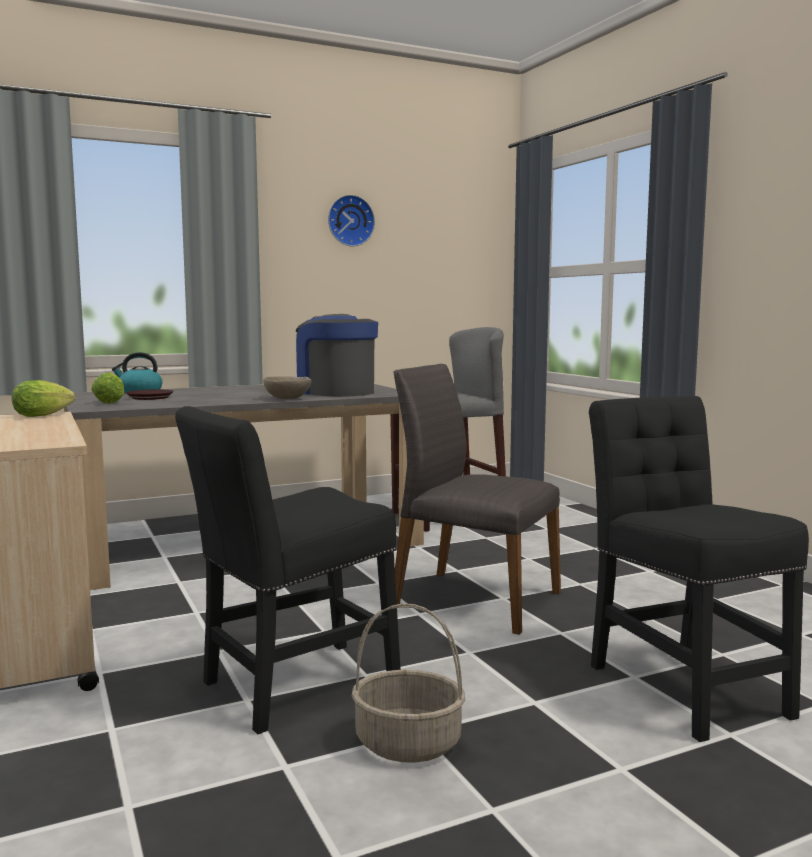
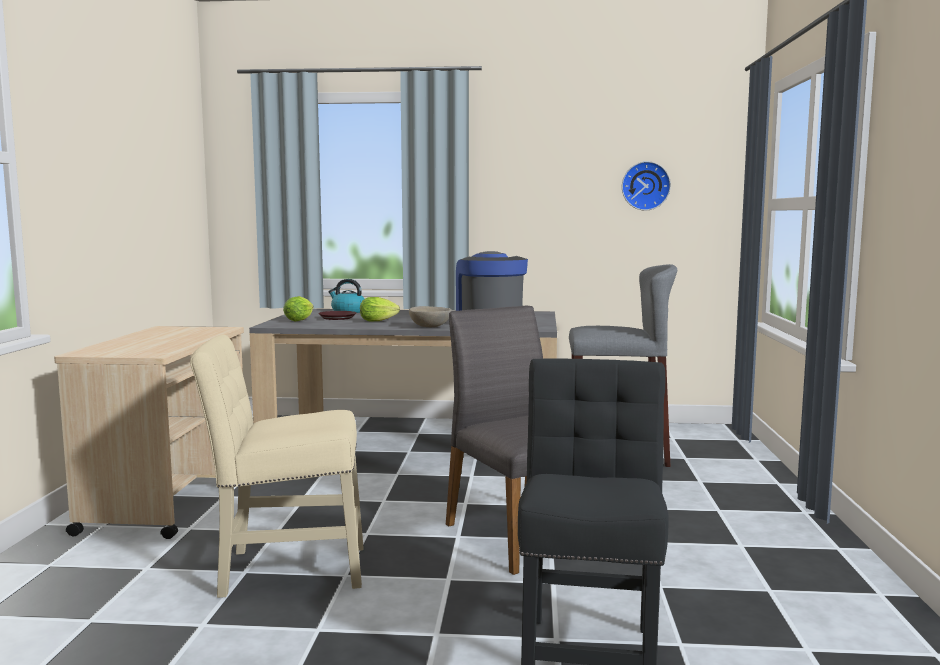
camera: 30 degrees right, 0 degrees up
(45, 415) = (217, 329): lettuce -> lettuce (380, 321)
(292, 686) = (285, 570): black chair -> beige chair
(350, 221) = (563, 157): wall clock -> wall clock (645, 186)
(407, 744) = (296, 635): basket -> none

